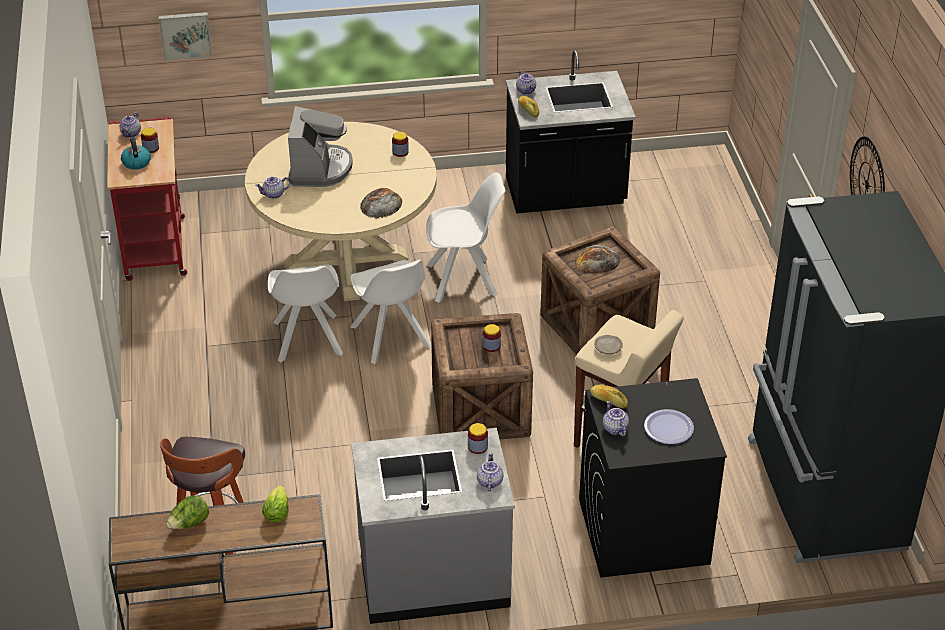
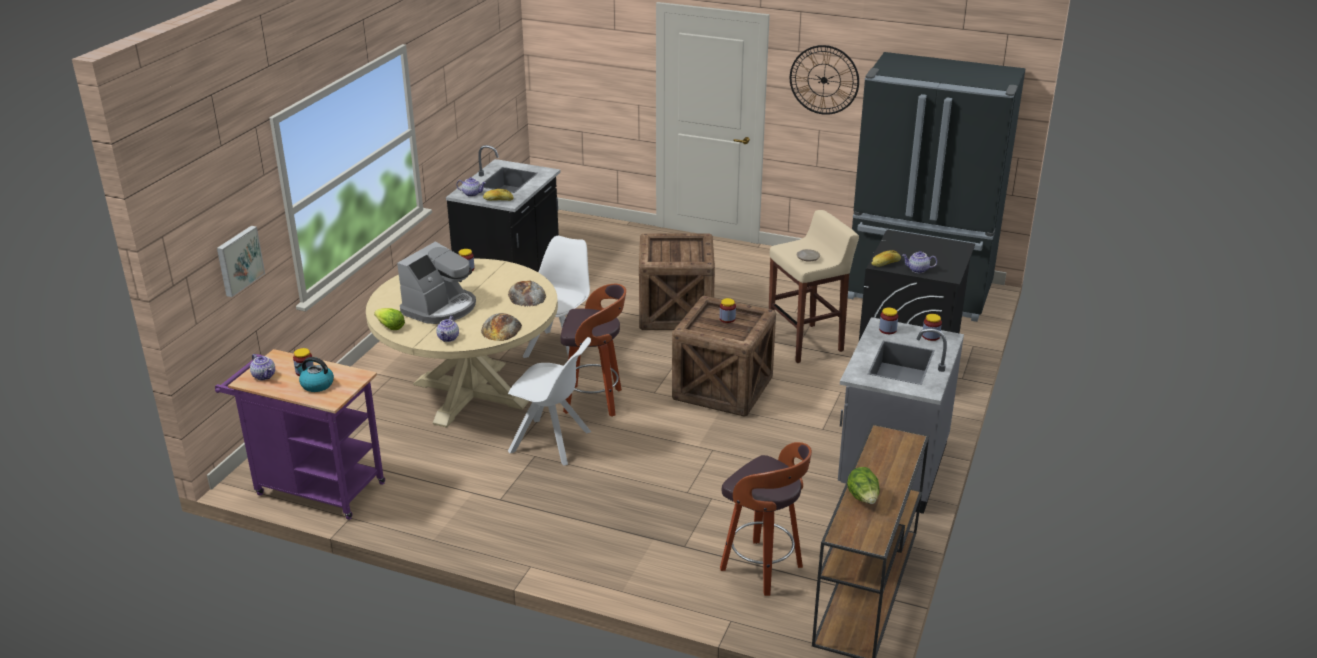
camera: 60 degrees left, 10 degrees down
(154, 244) = (313, 488): red cart -> purple cart
(277, 513) = (880, 450): lettuce -> lettuce (390, 327)
(320, 169) = (440, 308): coffee machine -> coffee machine turned 90 degrees clockwise
(391, 338) = (595, 401): white chair -> stool
(489, 481) = (930, 336): teapot -> jar
(597, 261) = (671, 252): bread -> bread (501, 328)
(668, 428) = (932, 252): plate -> none

